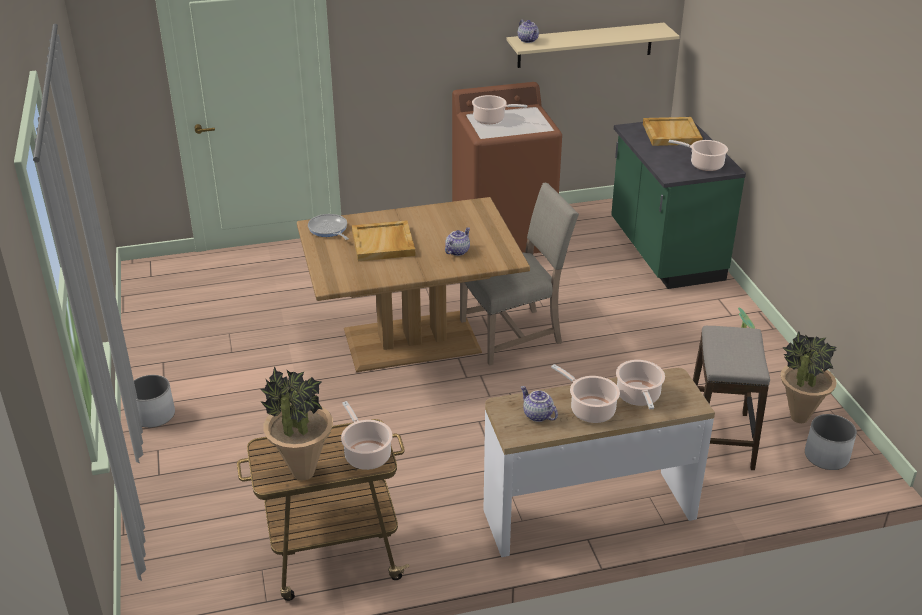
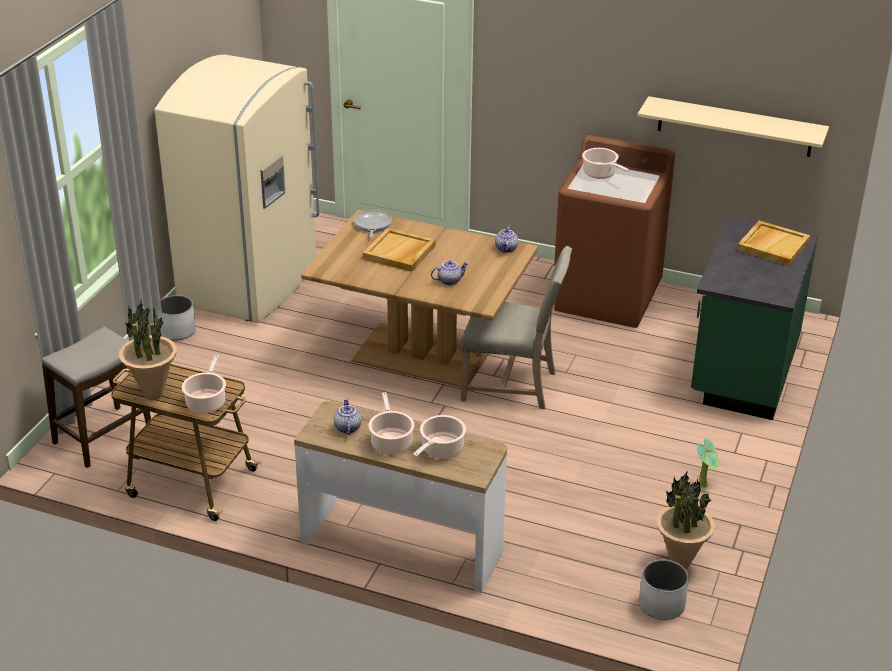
camera: 35 degrees right, 0 degrees up
(180, 340) = (251, 283): none -> beige fridge
(528, 40) = (663, 105): teapot -> teapot (506, 249)
(704, 165) = (761, 285): cooking pot -> none
(719, 439) = (582, 545): stool -> stool (102, 437)

